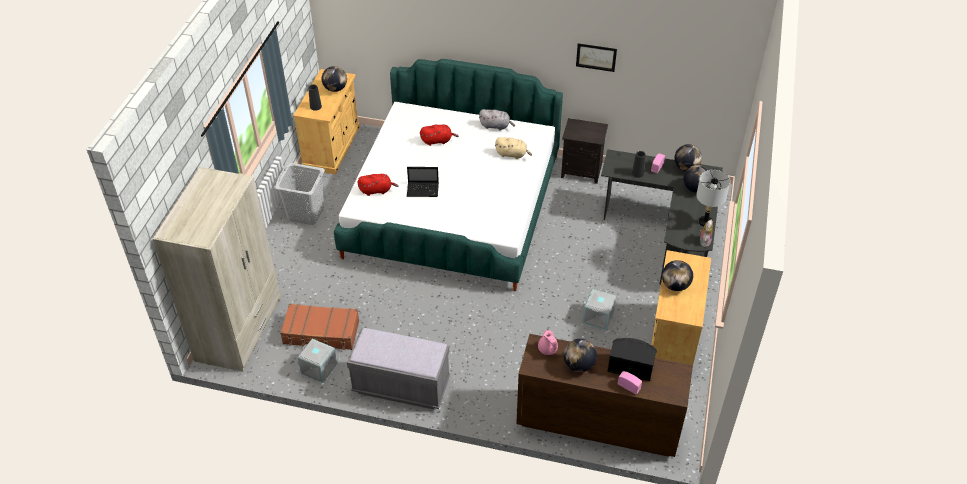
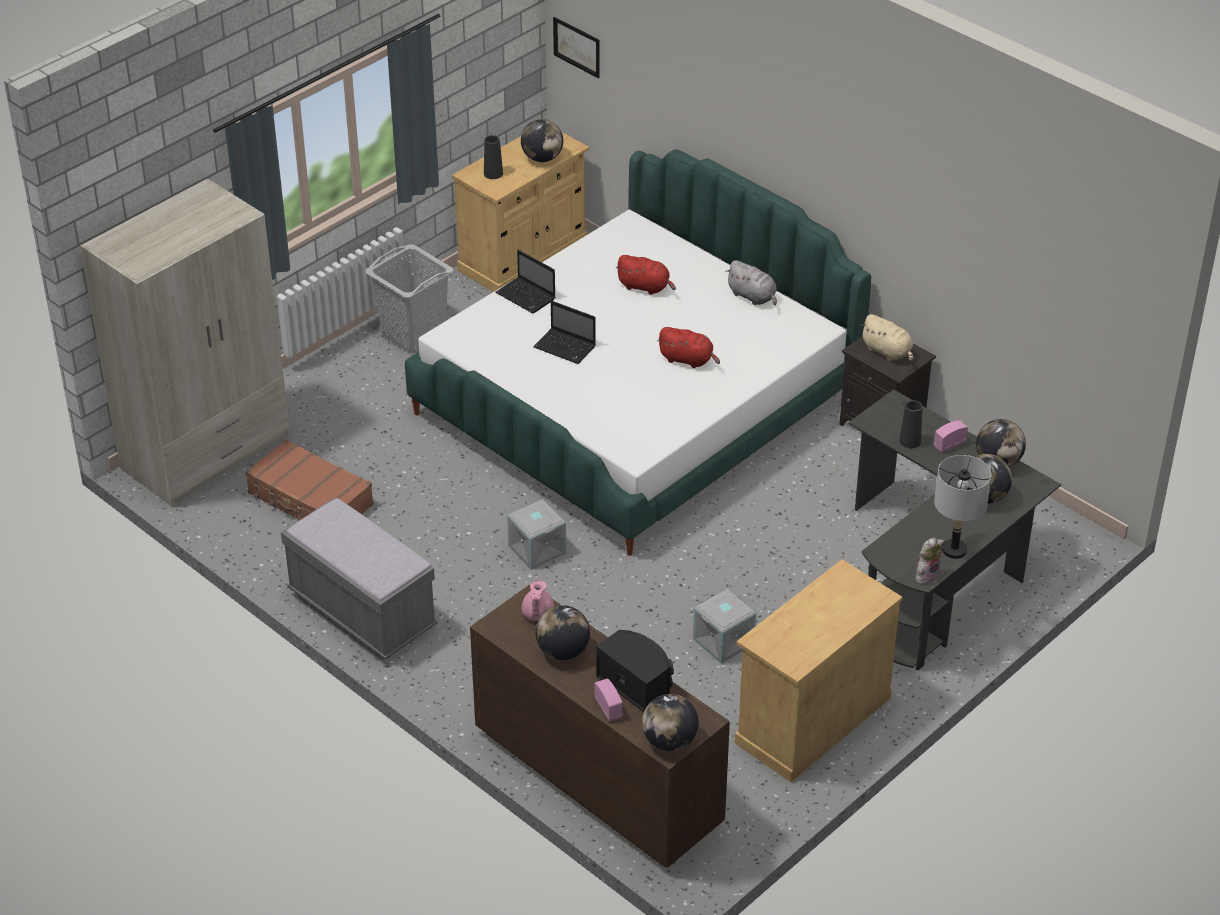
camera: 30 degrees right, 5 degrees down
(318, 369) = (270, 544): grey storage box -> grey storage box (536, 549)
(377, 190) = (498, 324): red plush toy -> red plush toy (688, 360)
(380, 169) = (527, 296): none -> laptop
(512, 154) = (742, 346): beige plush toy -> beige plush toy (888, 352)
(596, 57) = (923, 227): picture -> picture (577, 47)
(675, 285) = (808, 611): globe -> globe (669, 741)

